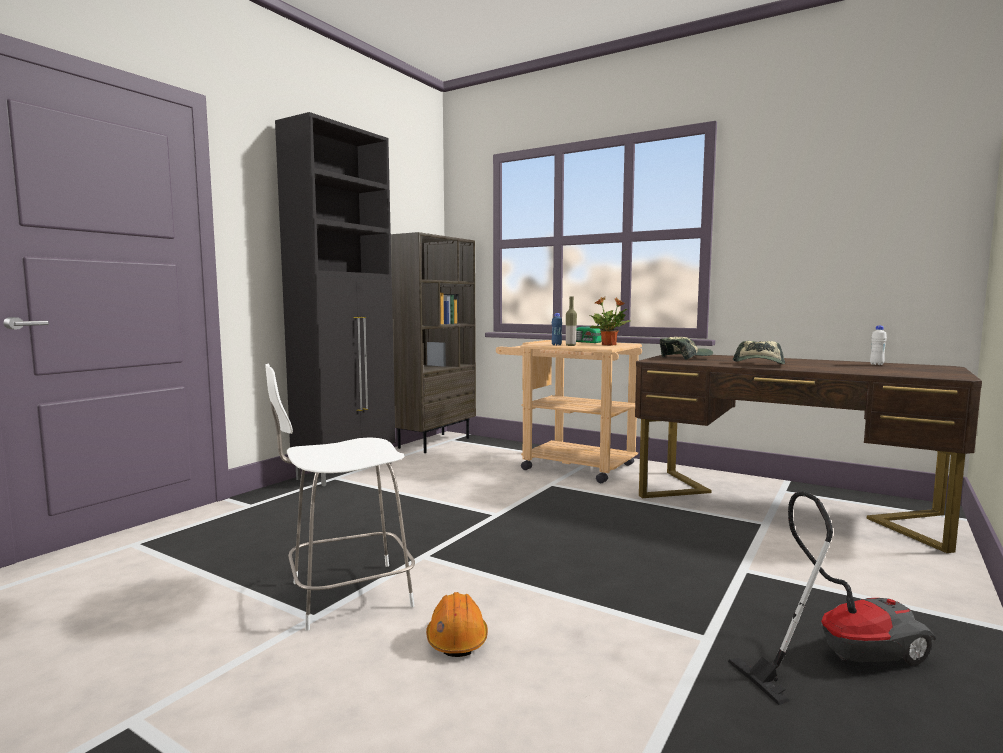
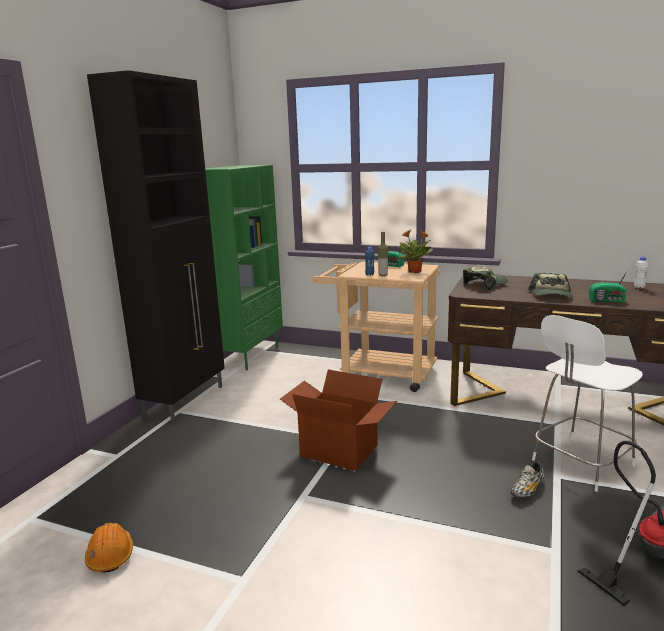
camera: 10 degrees left, 10 degrees up
(346, 595) = (258, 550): white stool -> white stool (580, 464)
(434, 442) = (249, 356): brown bookcase -> green bookcase
(457, 638) = (371, 582): orange hard hat -> orange hard hat (110, 556)
(488, 522) = (340, 450): none -> cardboard box
(697, 578) = (527, 489): none -> shoe
(826, 369) = (607, 300): none -> radio

